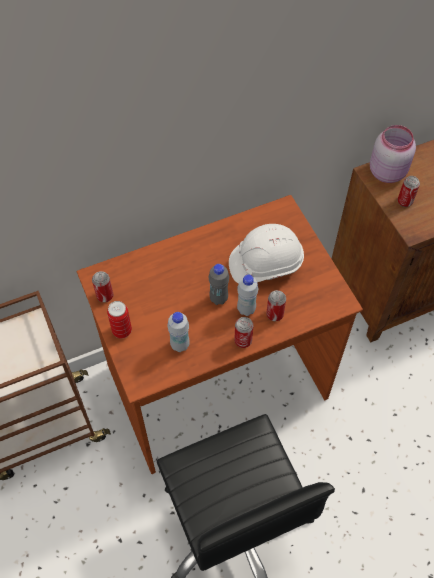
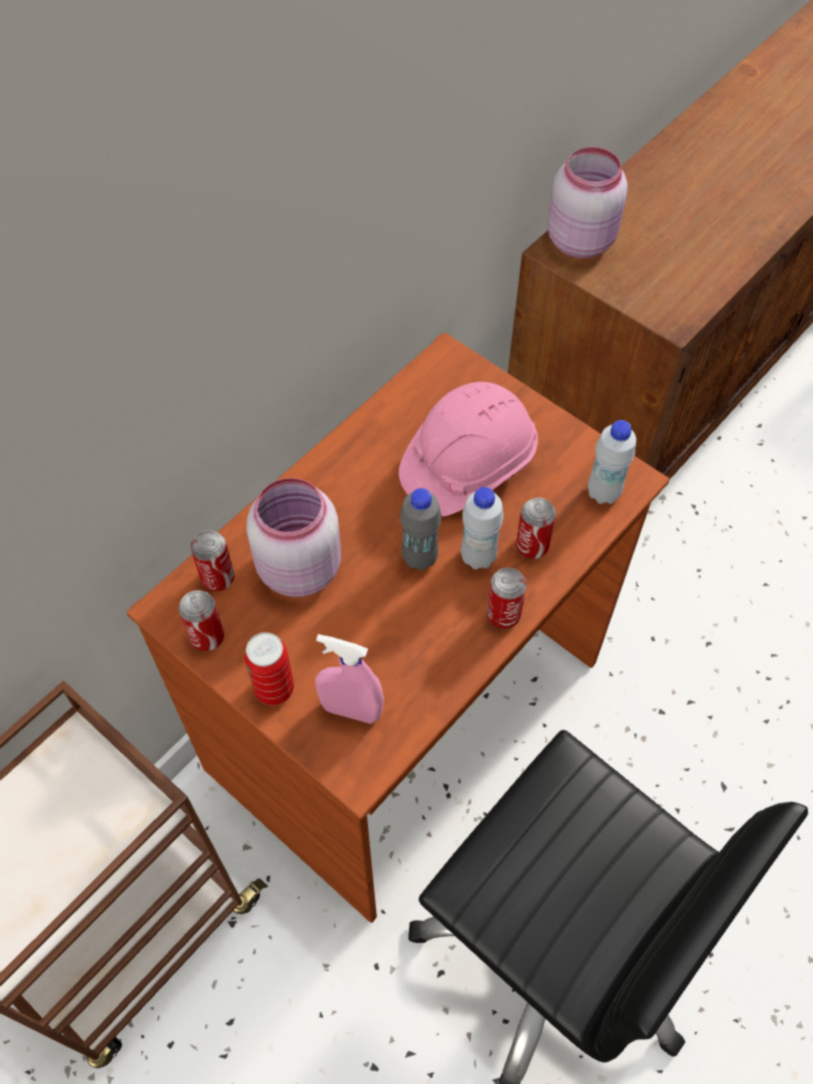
camera: 25 degrees left, 0 degrees up
(150, 354) = (351, 710): none -> pink spray bottle
(160, 280) = (297, 566): none -> pink jar
(180, 345) = (396, 670): white bottle -> white bottle (603, 493)
(265, 264) = (467, 465): white hard hat -> pink hard hat
(405, 201) = (634, 278): can -> can (218, 578)

